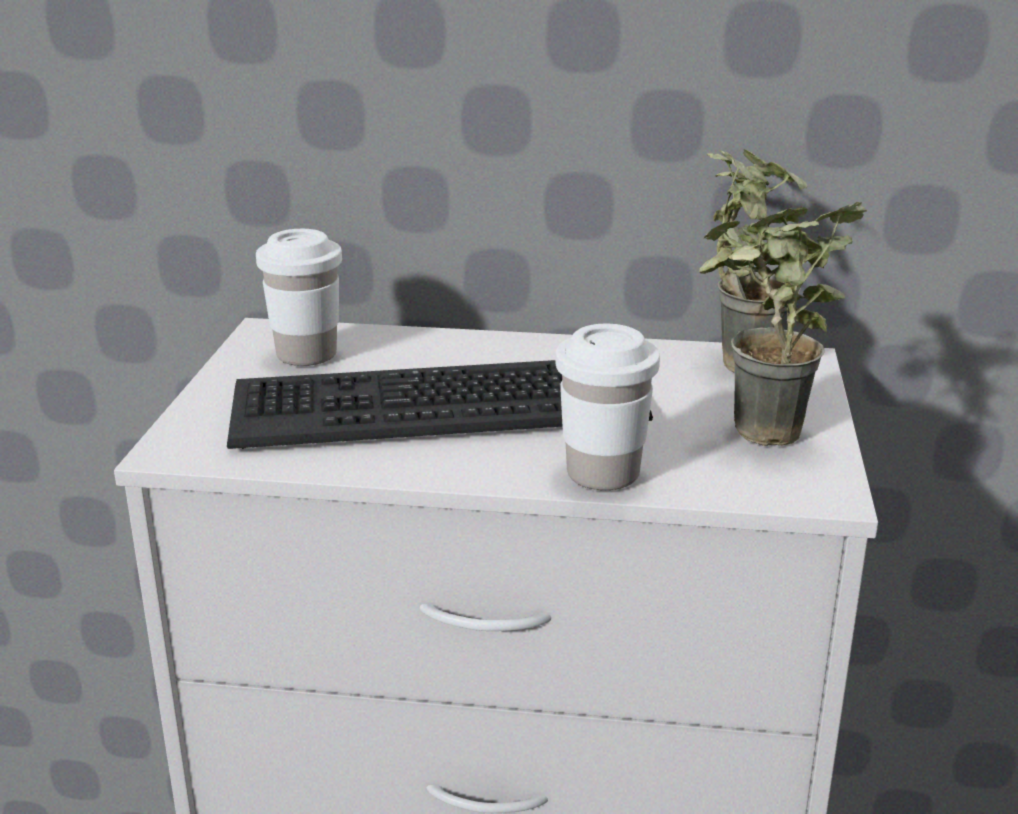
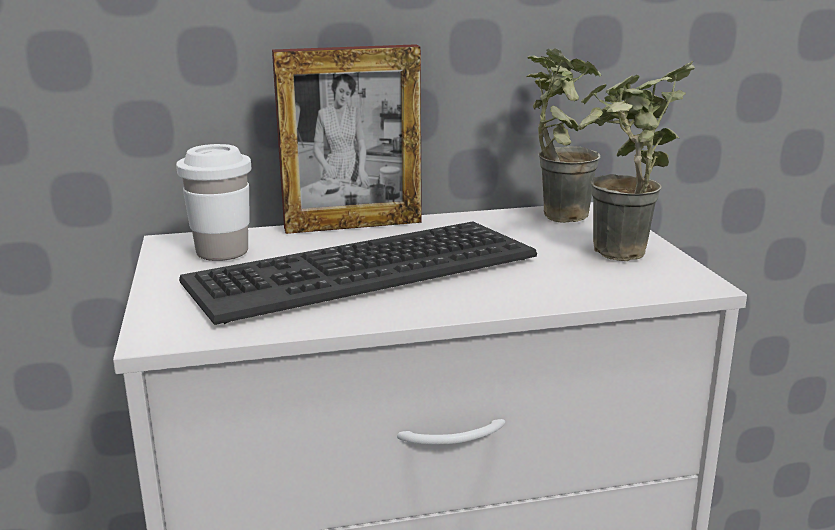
camera: 20 degrees left, 5 degrees down
(478, 338) = (353, 225): none -> picture frame
(603, 474) = (533, 295): white cup -> none

